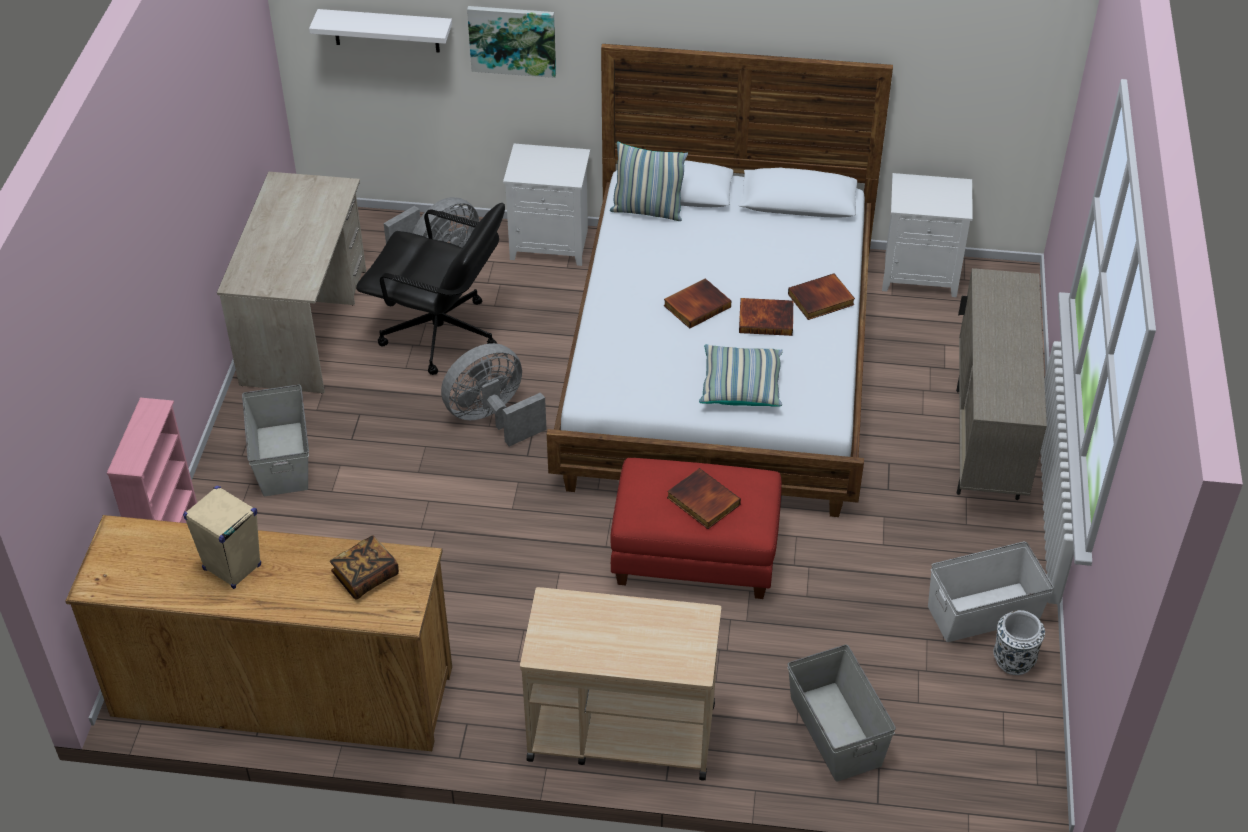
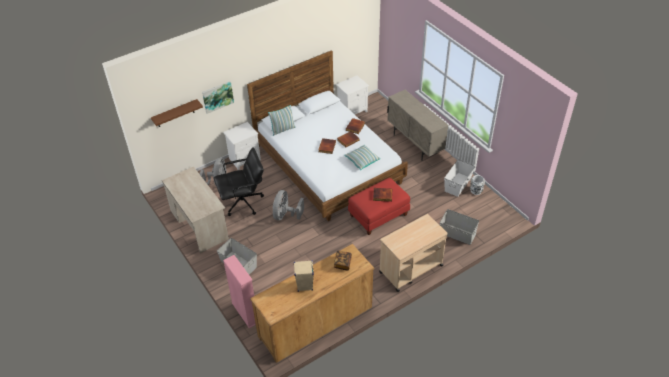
camera: 40 degrees left, 0 degrees up
(386, 30) = (175, 113): white shelf -> brown shelf

